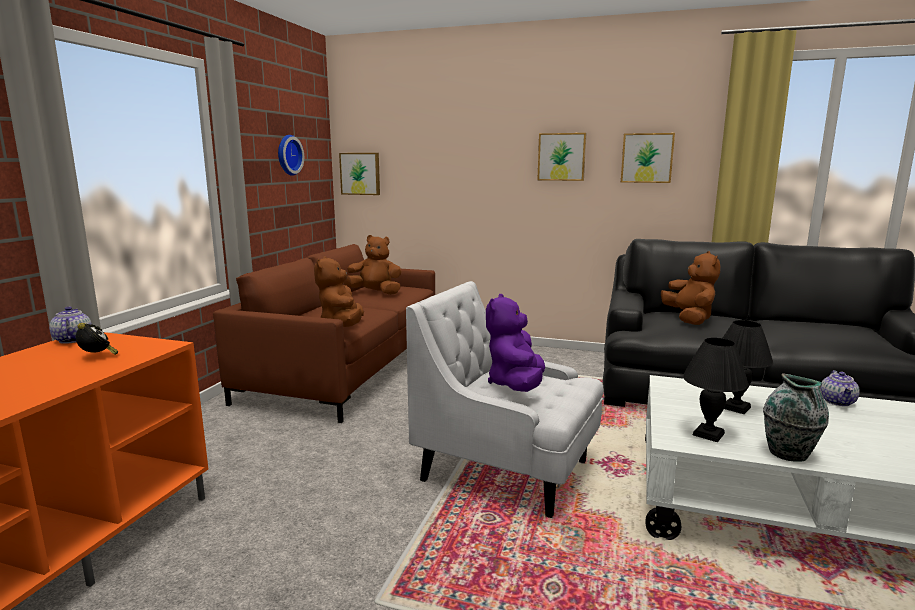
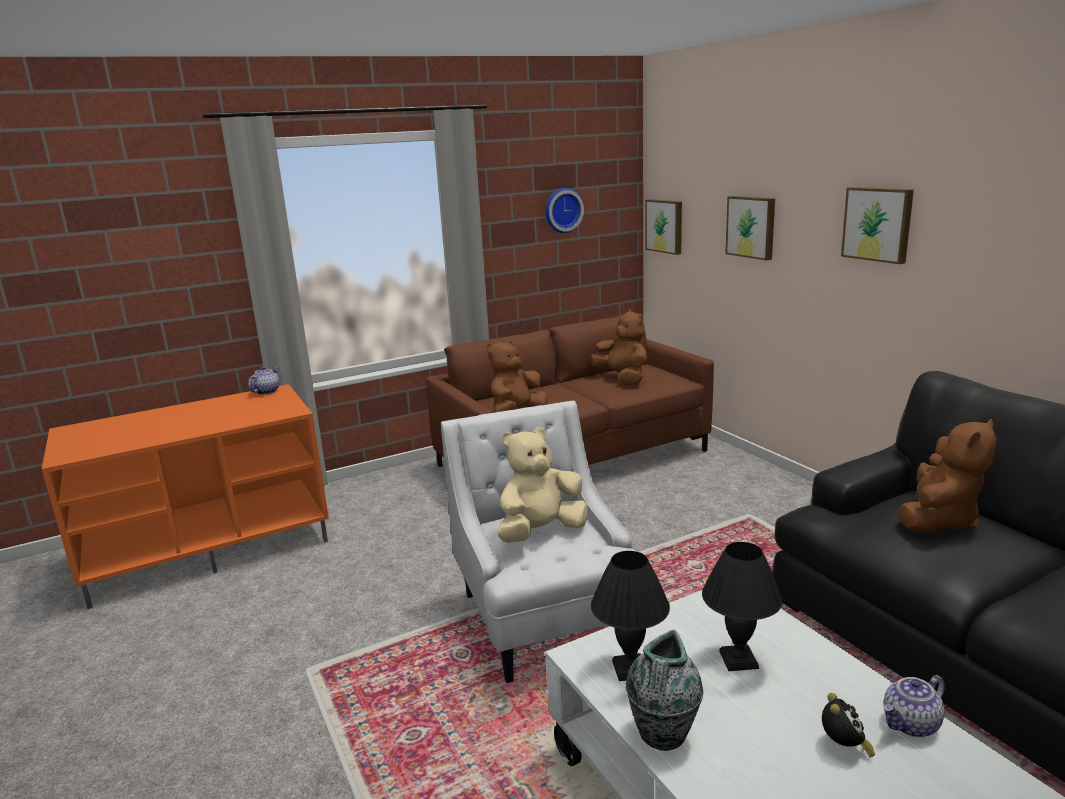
camera: 45 degrees right, 5 degrees up
(98, 357) = (250, 411): alarm clock -> alarm clock (844, 747)
(516, 385) = (541, 532): purple plush toy -> beige plush toy
(647, 158) = (1001, 237): picture -> picture (752, 227)

